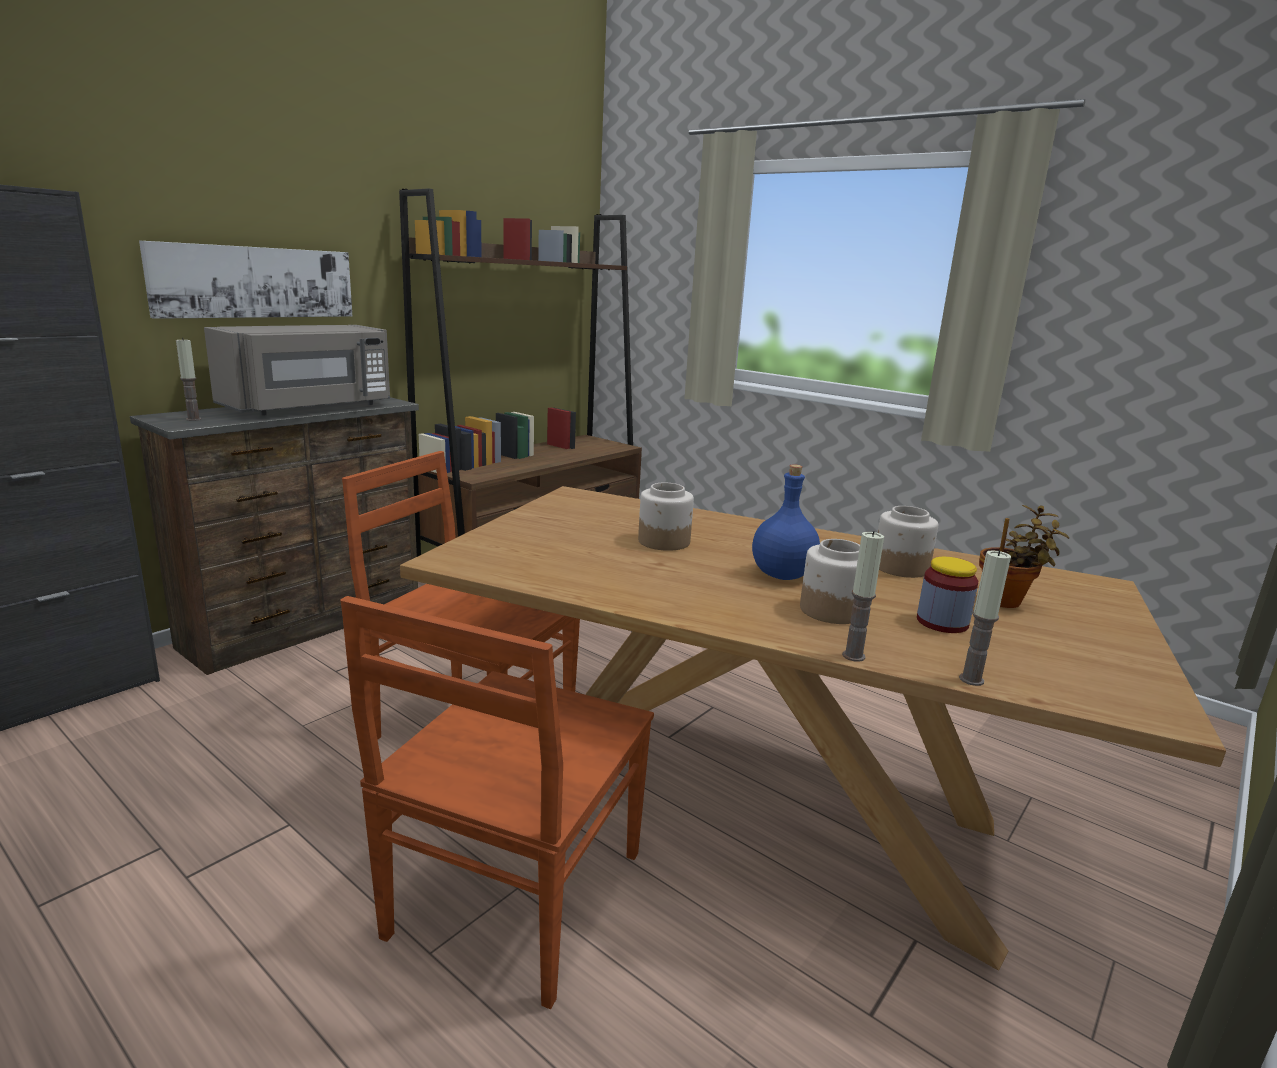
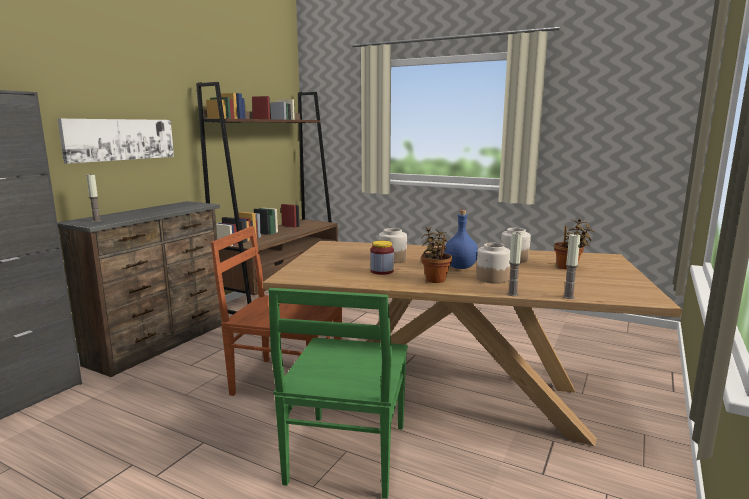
camera: 10 degrees left, 5 degrees down
(310, 407) = (158, 210): grey microwave -> none
(513, 898) = (346, 455): brown chair -> green chair
(717, 598) = (435, 279): none -> potted plant
(942, 622) = (545, 278): jar -> jar (382, 271)

